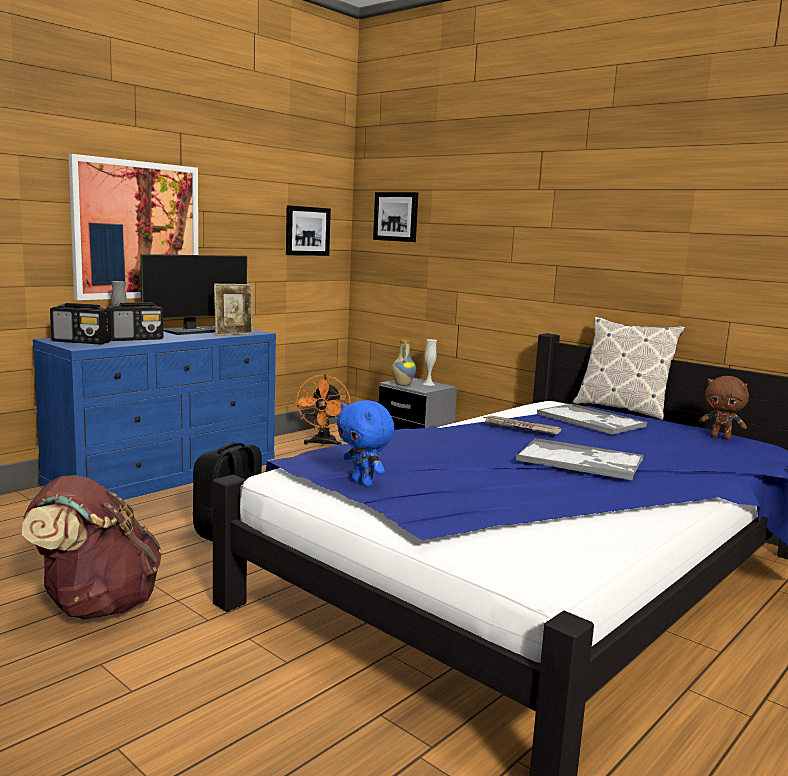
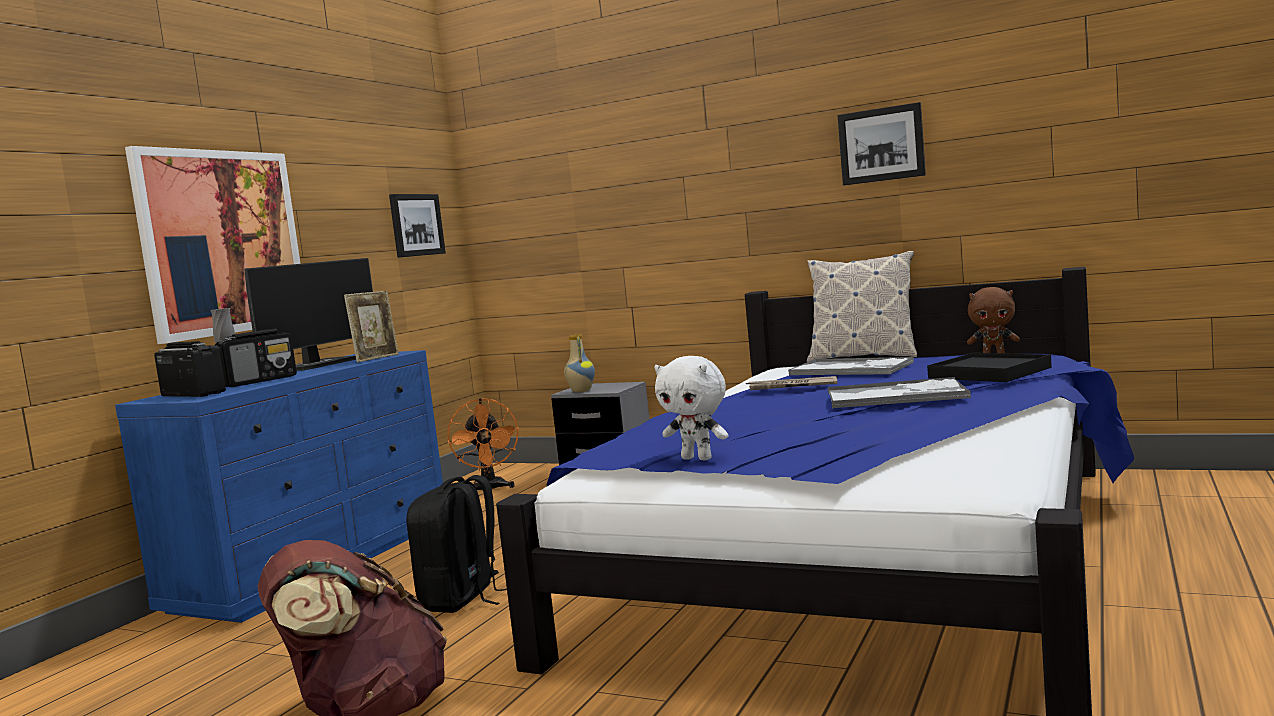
camera: 15 degrees left, 5 degrees down
(82, 342) = (193, 394): radio -> radio turned 135 degrees counterclockwise
(363, 483) = (698, 458): blue plush toy -> white plush toy
(396, 216) = (524, 192): picture -> picture (881, 145)
(428, 384) = (610, 385): white vase -> none
(686, 456) = (989, 373): none -> black tray

